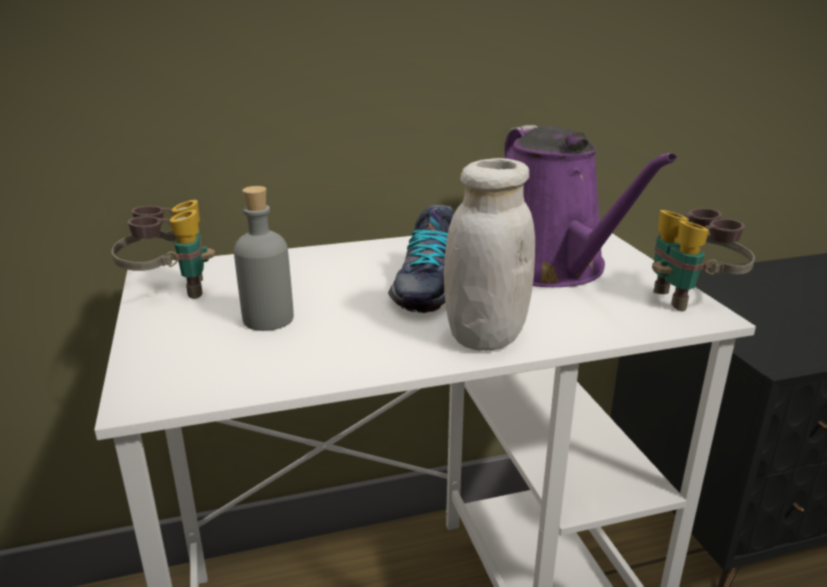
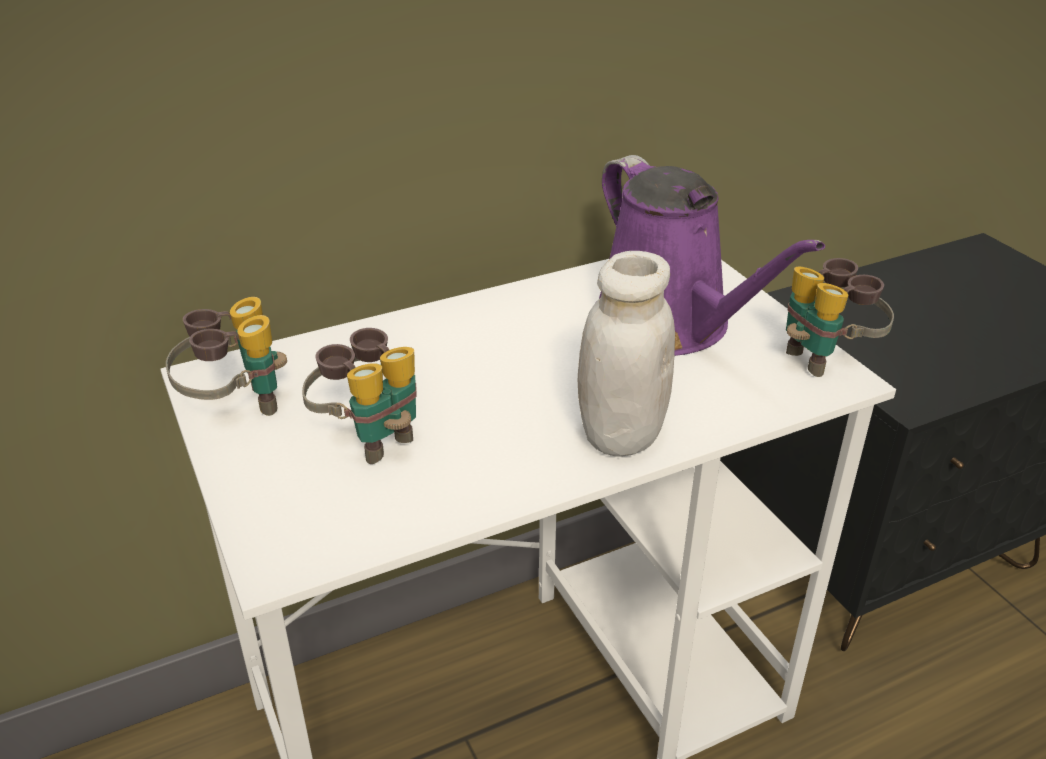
camera: 10 degrees left, 10 degrees up
(268, 319) = (371, 437): grey bottle -> binoculars
(425, 285) = (534, 366): shoe -> none

